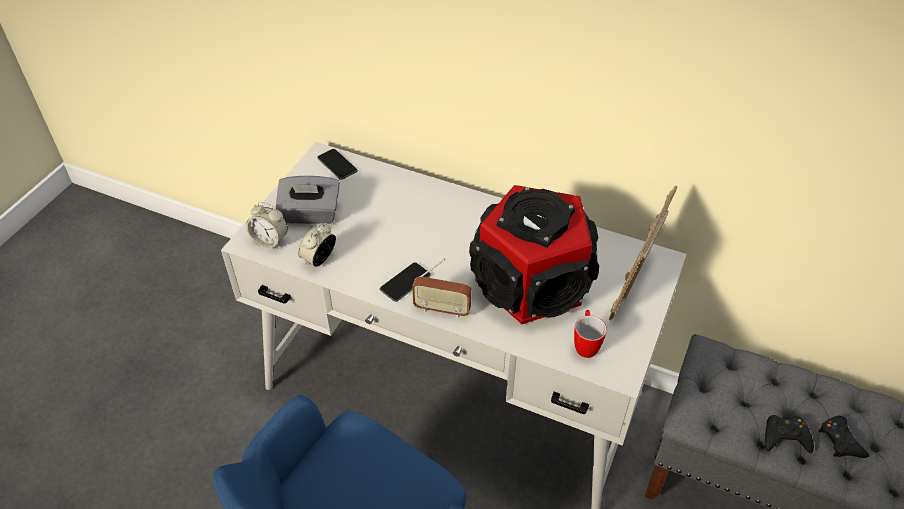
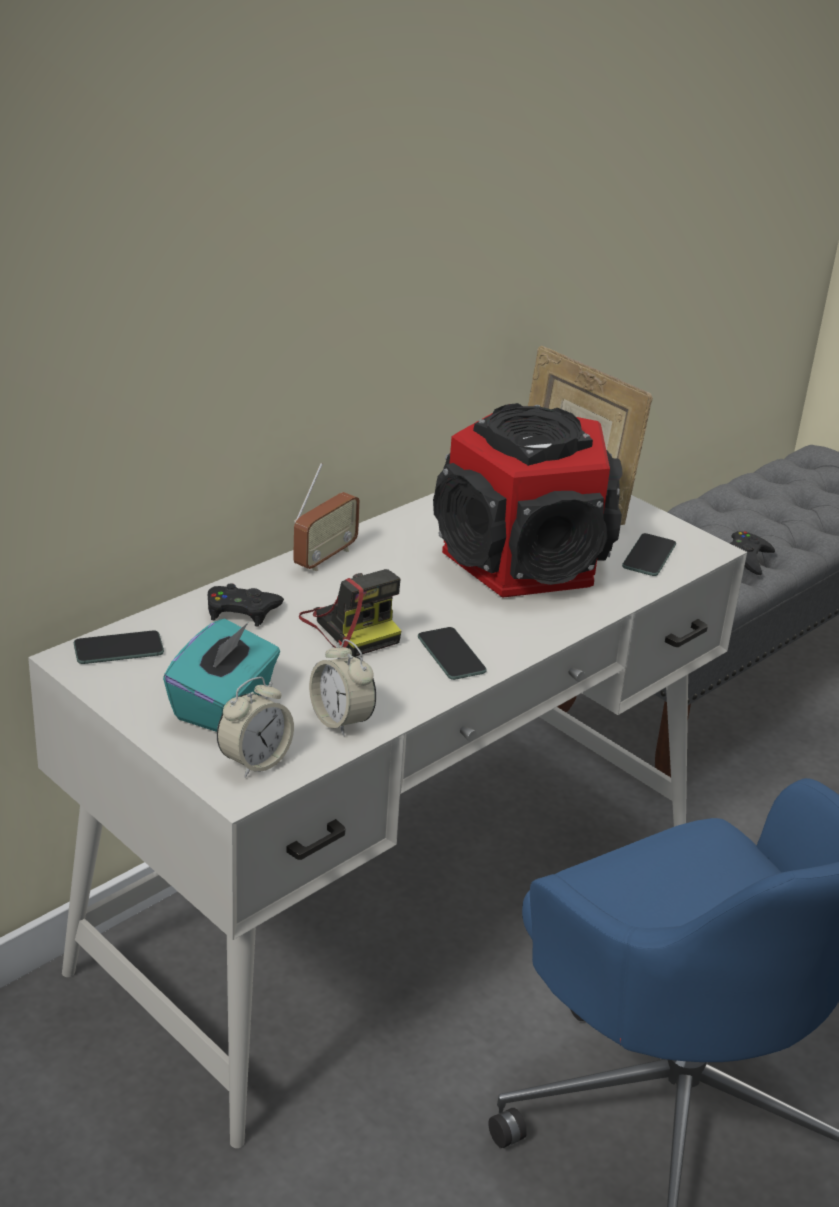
camera: 70 degrees left, 15 degrees down
(310, 214) = (224, 704): grey tissue box -> turquoise tissue box
(408, 235) = (351, 626): none -> camera
(442, 309) = (525, 639): radio -> radio (325, 557)
(585, 344) = (649, 556): mug -> phone
(840, 441) = (765, 530): black game controller -> black game controller (241, 611)

